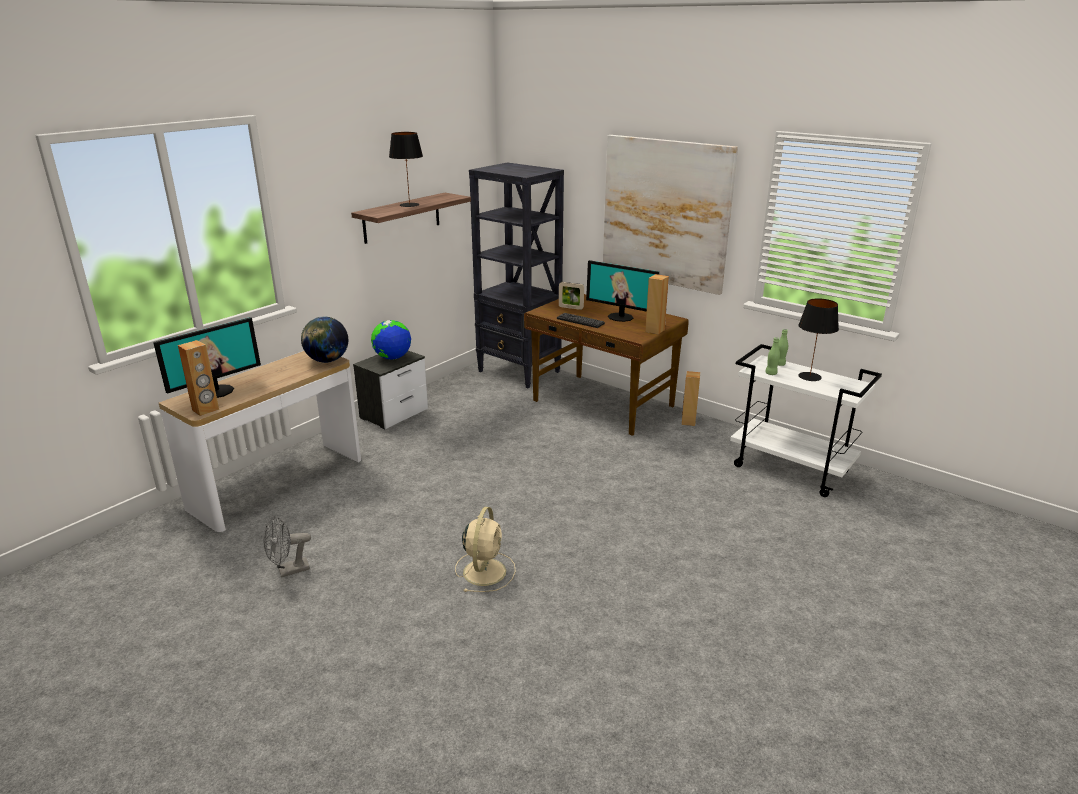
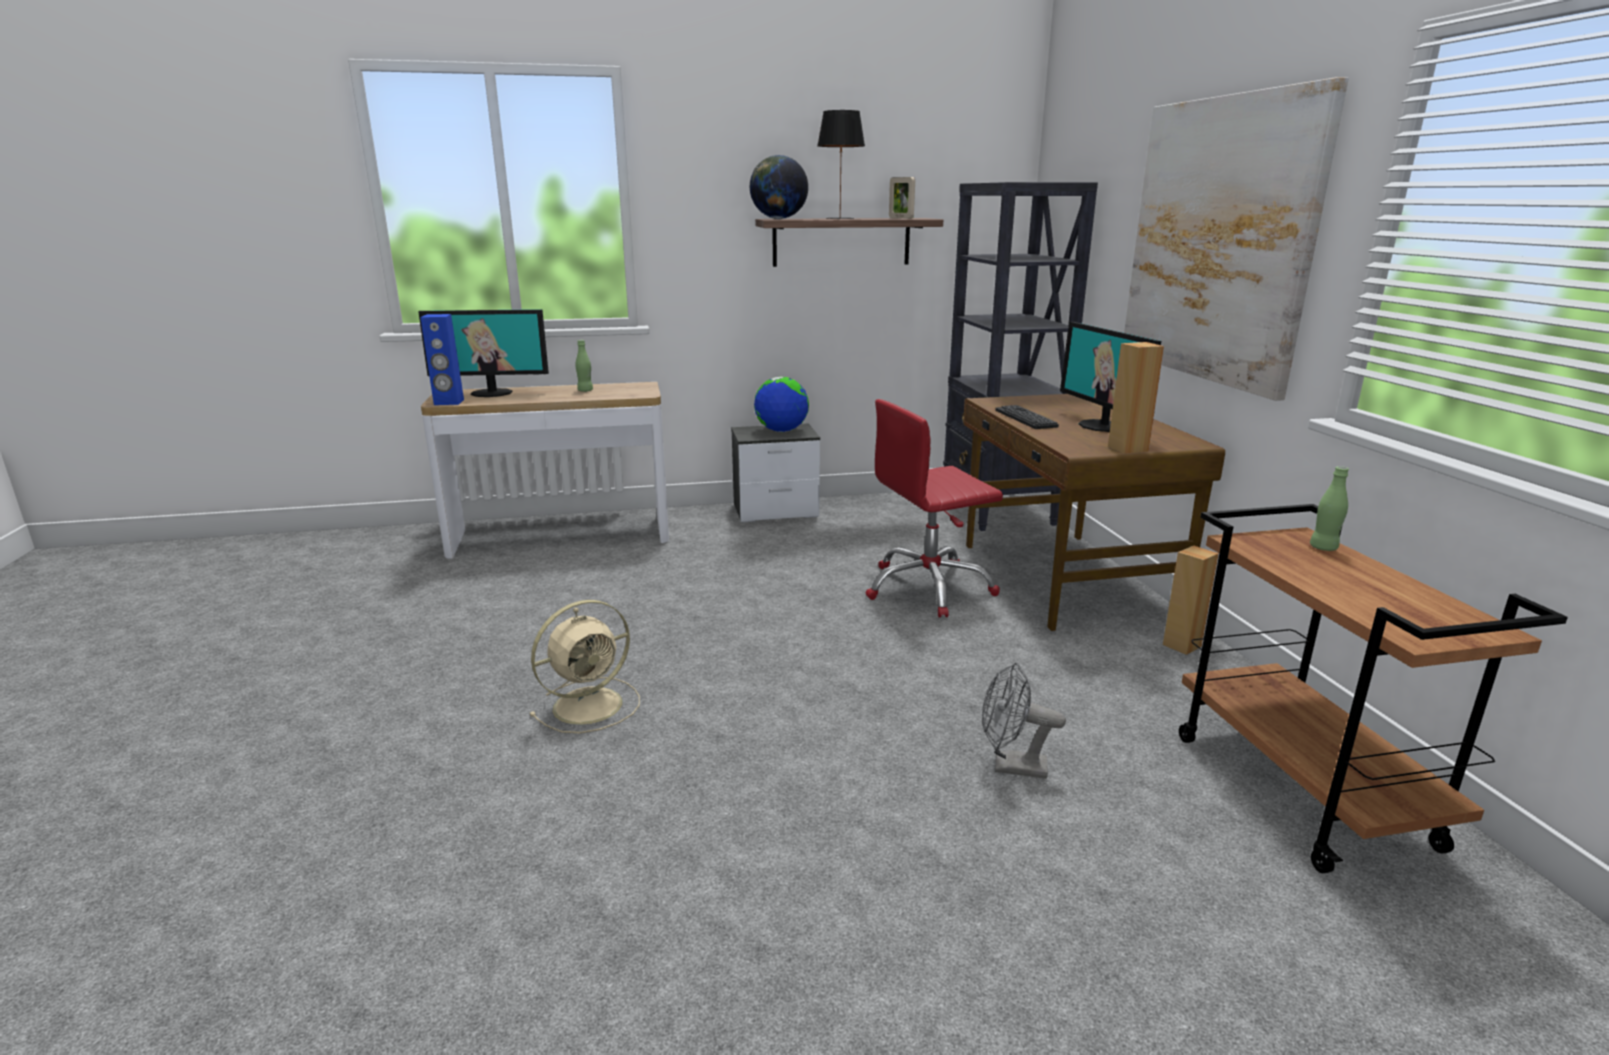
camera: 40 degrees right, 5 degrees down
(205, 410) = (449, 402): brown speaker -> blue speaker
(288, 571) = (431, 614): grey fan -> grey fan (1011, 767)
(327, 361) = (638, 392): globe -> globe (779, 219)
(550, 433) = (928, 588): none -> red office chair
(571, 308) = (1043, 404): picture frame -> picture frame (901, 218)
(771, 373) = (1274, 554): green bottle -> green bottle (585, 391)
(791, 469) = (1304, 792): white cart -> brown cart
(809, 376) = (1363, 581): black table lamp -> none

